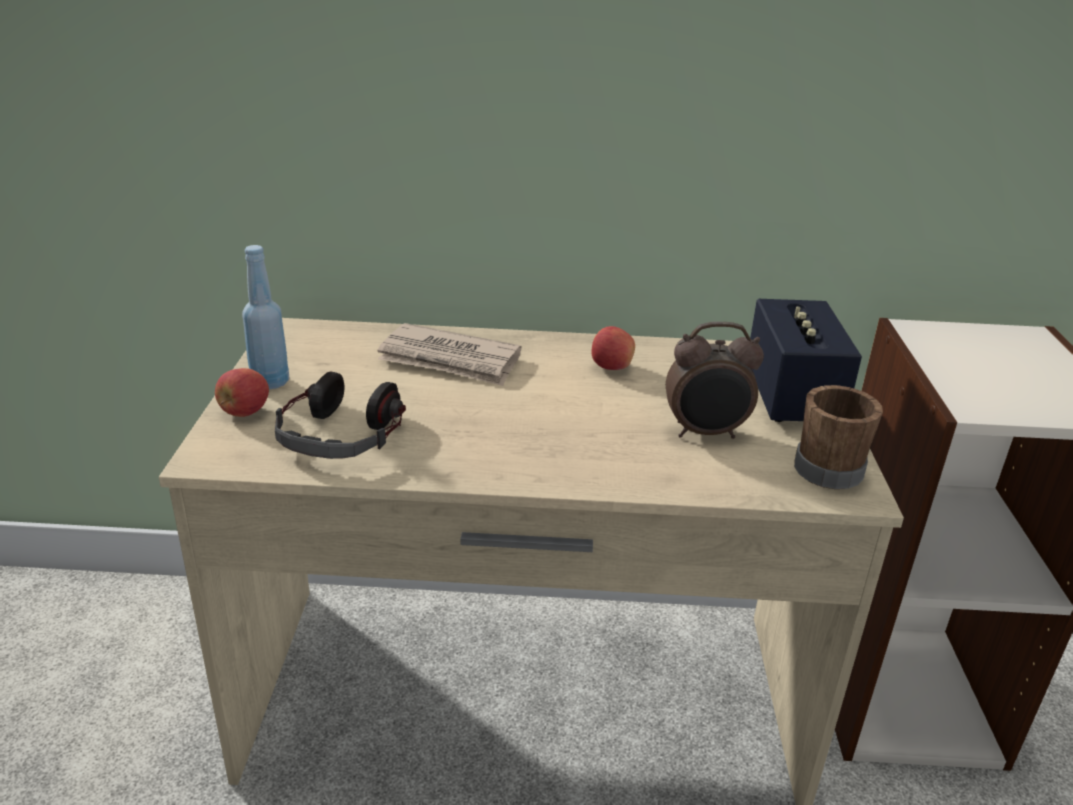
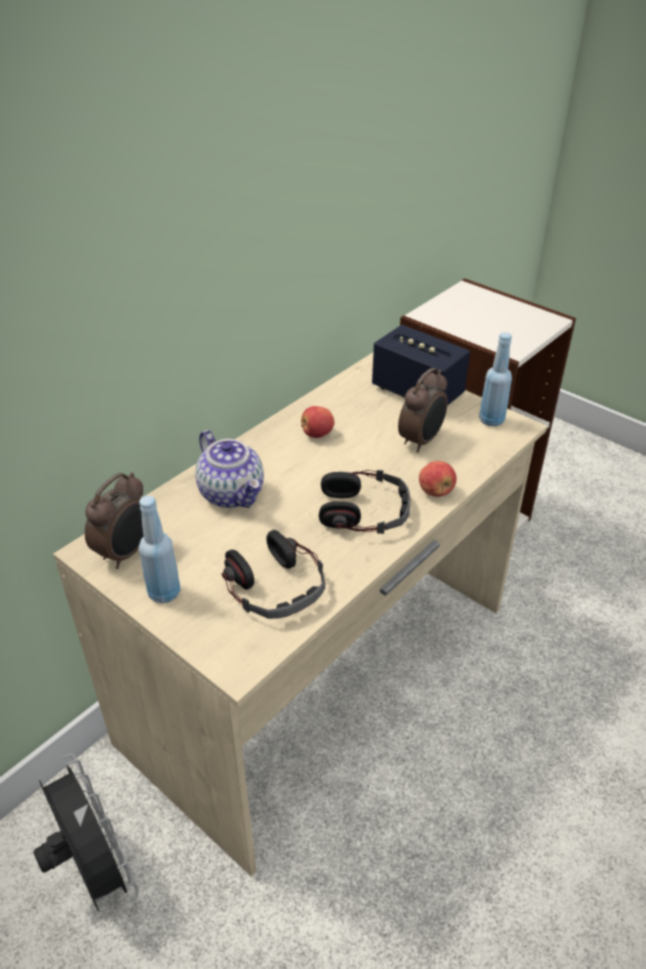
camera: 50 degrees left, 10 degrees up
(165, 663) = (95, 871): none -> black fan
(244, 412) = (194, 623): apple -> apple (436, 491)
(304, 345) = (126, 552): none -> alarm clock
(450, 360) = (233, 494): newspaper -> teapot
(525, 441) = (364, 511): none -> headphones
(833, 467) = (491, 420): brown mug -> blue bottle

